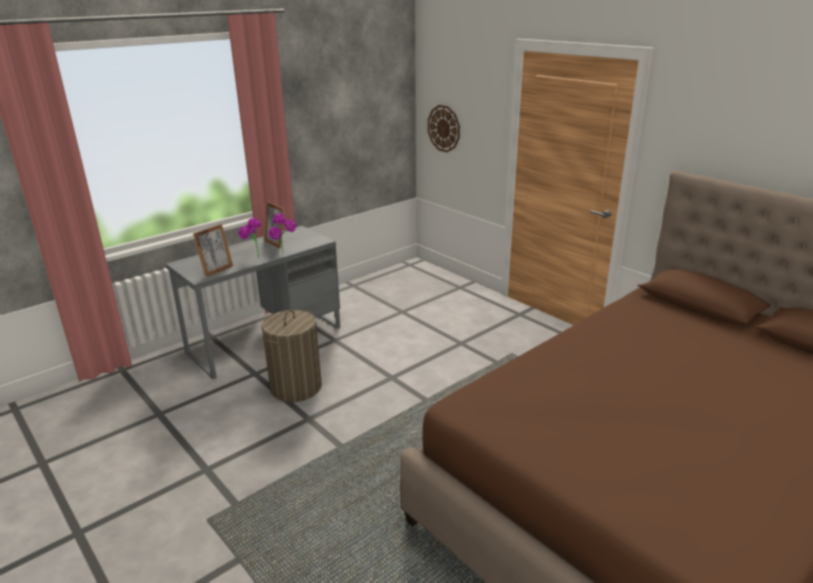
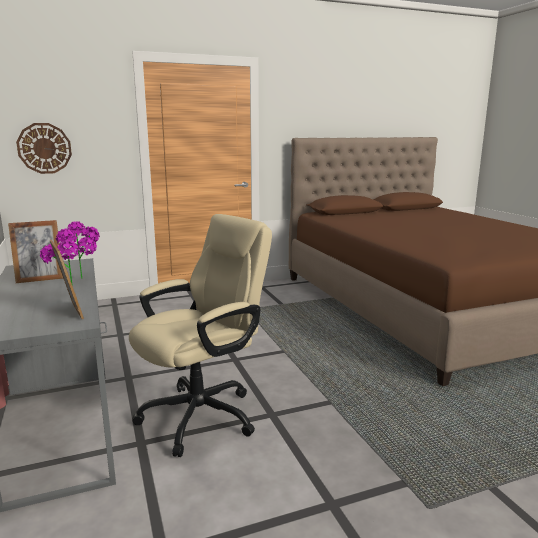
camera: 70 degrees left, 10 degrees down
(296, 387) = (203, 415): laundry basket -> beige office chair

